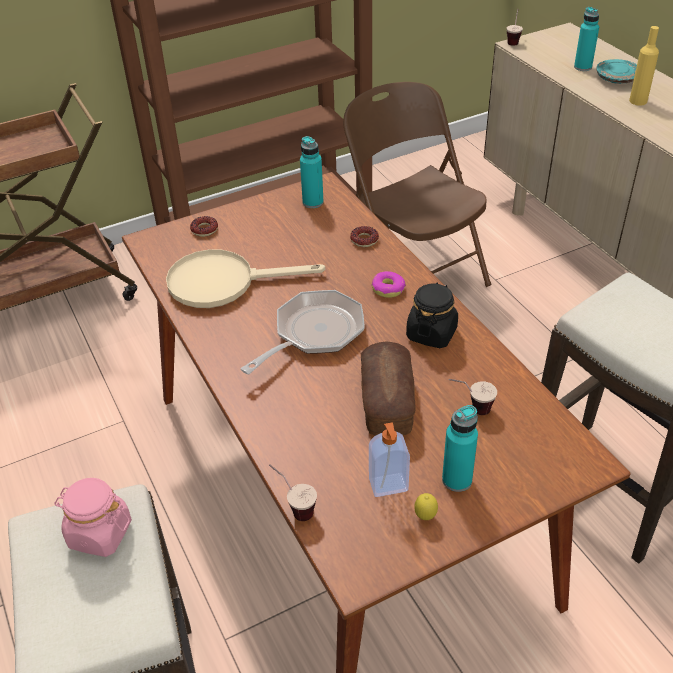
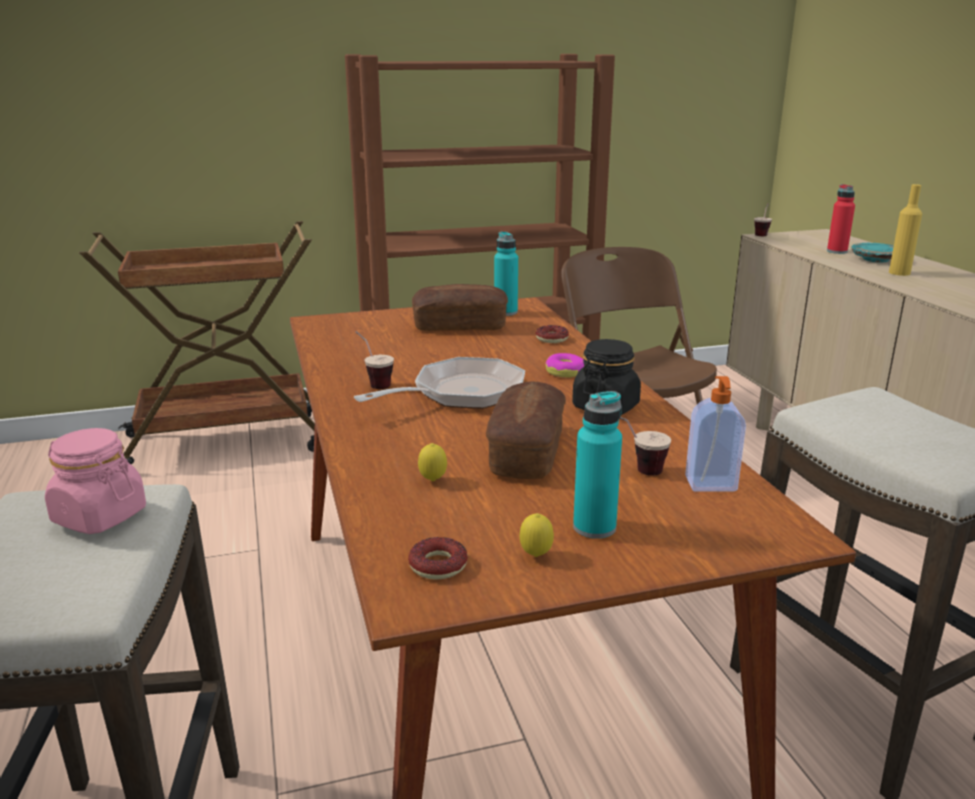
camera: 10 degrees right, 20 degrees down
(204, 230) = (379, 319): donut -> donut (438, 565)
(224, 282) = (378, 352): beige frying pan -> none
(280, 231) = (460, 326): none -> bread
(293, 507) = (359, 525): cup -> cup (373, 383)
(328, 448) = (433, 481): none -> lemon
(388, 486) = (496, 522): soap dispenser -> soap dispenser (711, 485)
(582, 67) = (837, 251): turquoise bottle -> red bottle

